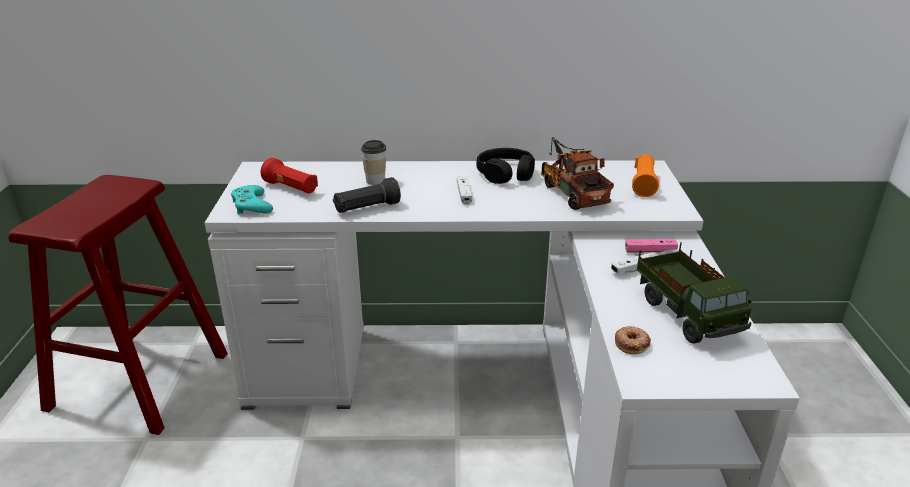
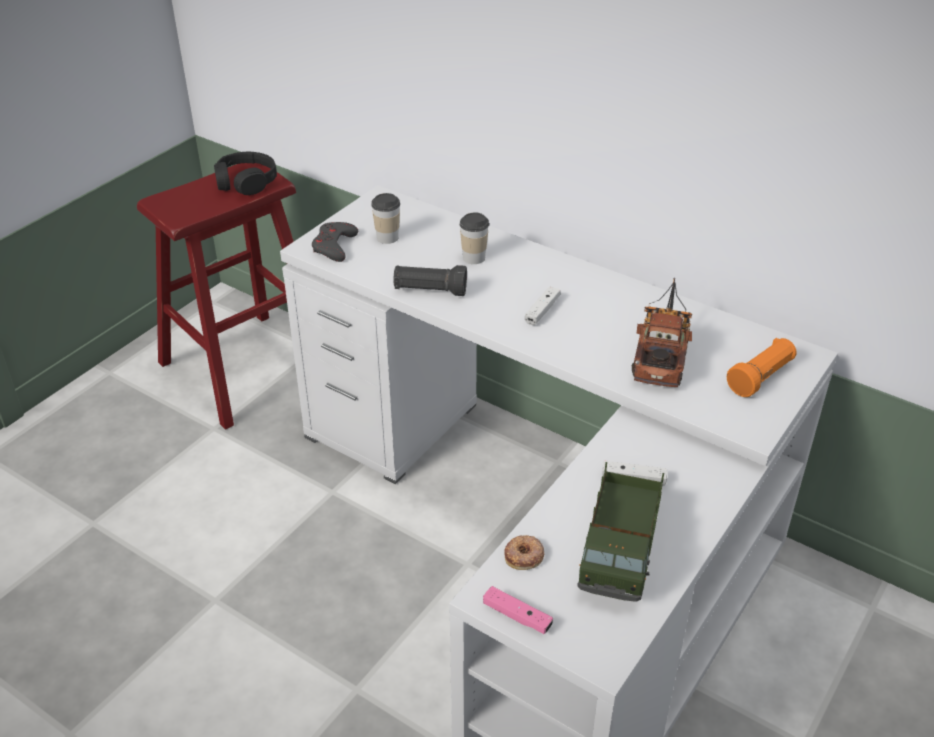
camera: 35 degrees right, 10 degrees up
(252, 205) = (334, 246): turquoise game controller -> grey game controller
(291, 188) = (387, 238): red flashlight -> cup
(505, 174) = (618, 300): black headphones -> black headphones (246, 182)
(650, 251) = (679, 464): pink game controller -> pink game controller (517, 616)

